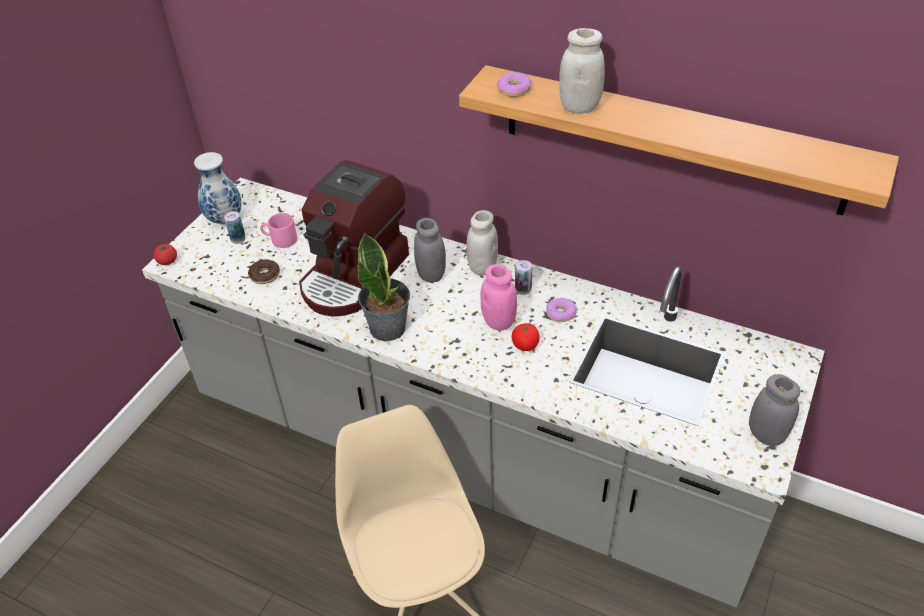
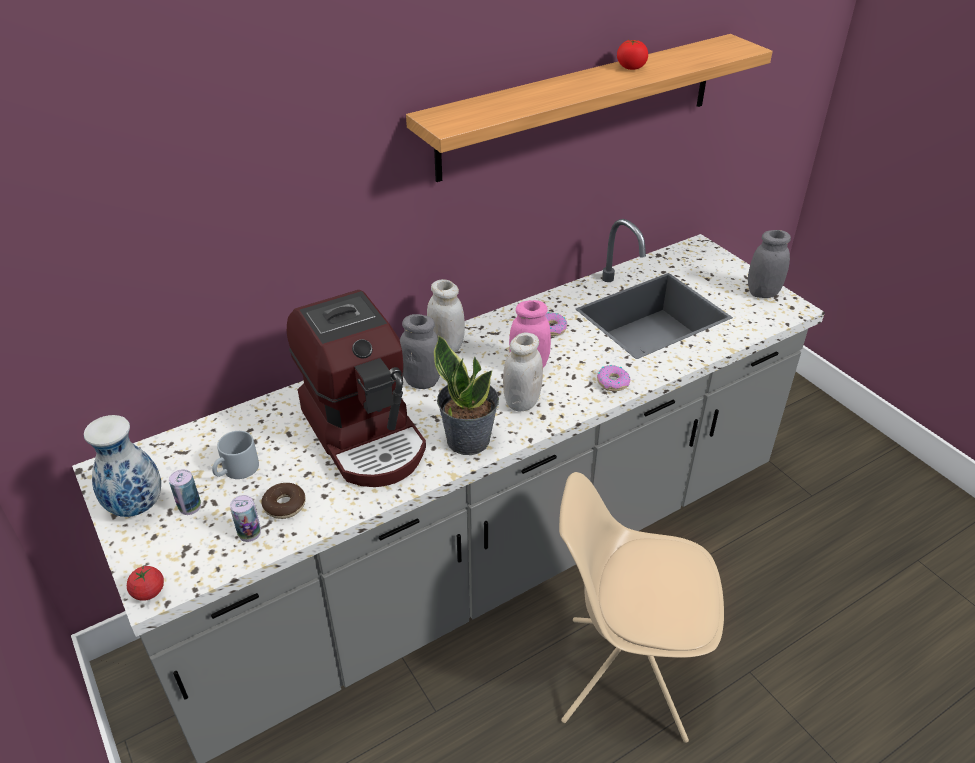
camera: 60 degrees left, 5 degrees down
(280, 240) = (237, 471): pink mug -> grey mug
(514, 89) = (469, 114): donut -> donut (613, 382)
(523, 289) = (501, 335): can -> can (249, 533)
(525, 345) = (572, 363): tomato -> tomato (631, 67)
(579, 107) = (535, 99): white jar -> white jar (521, 402)

